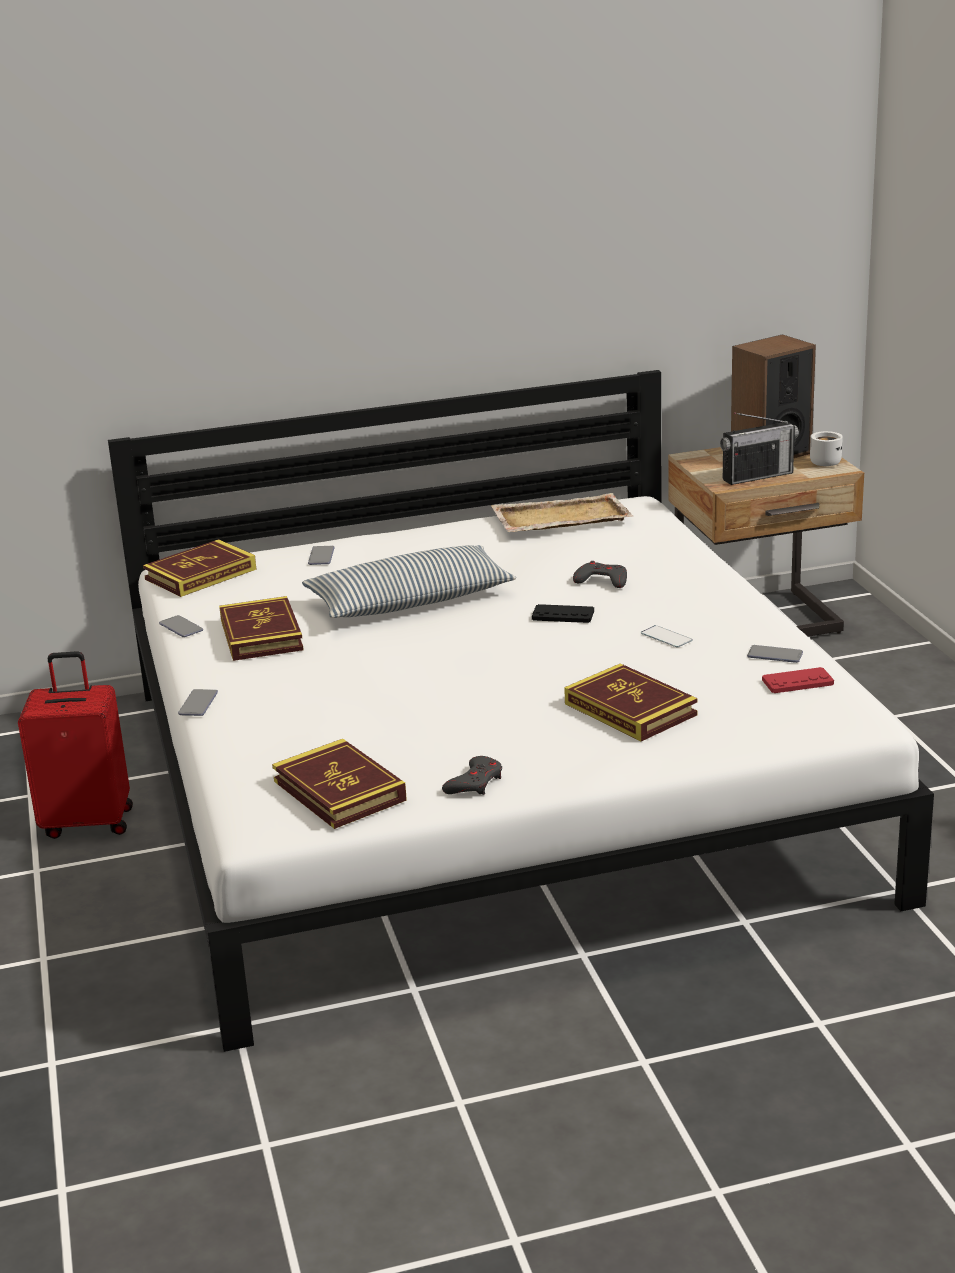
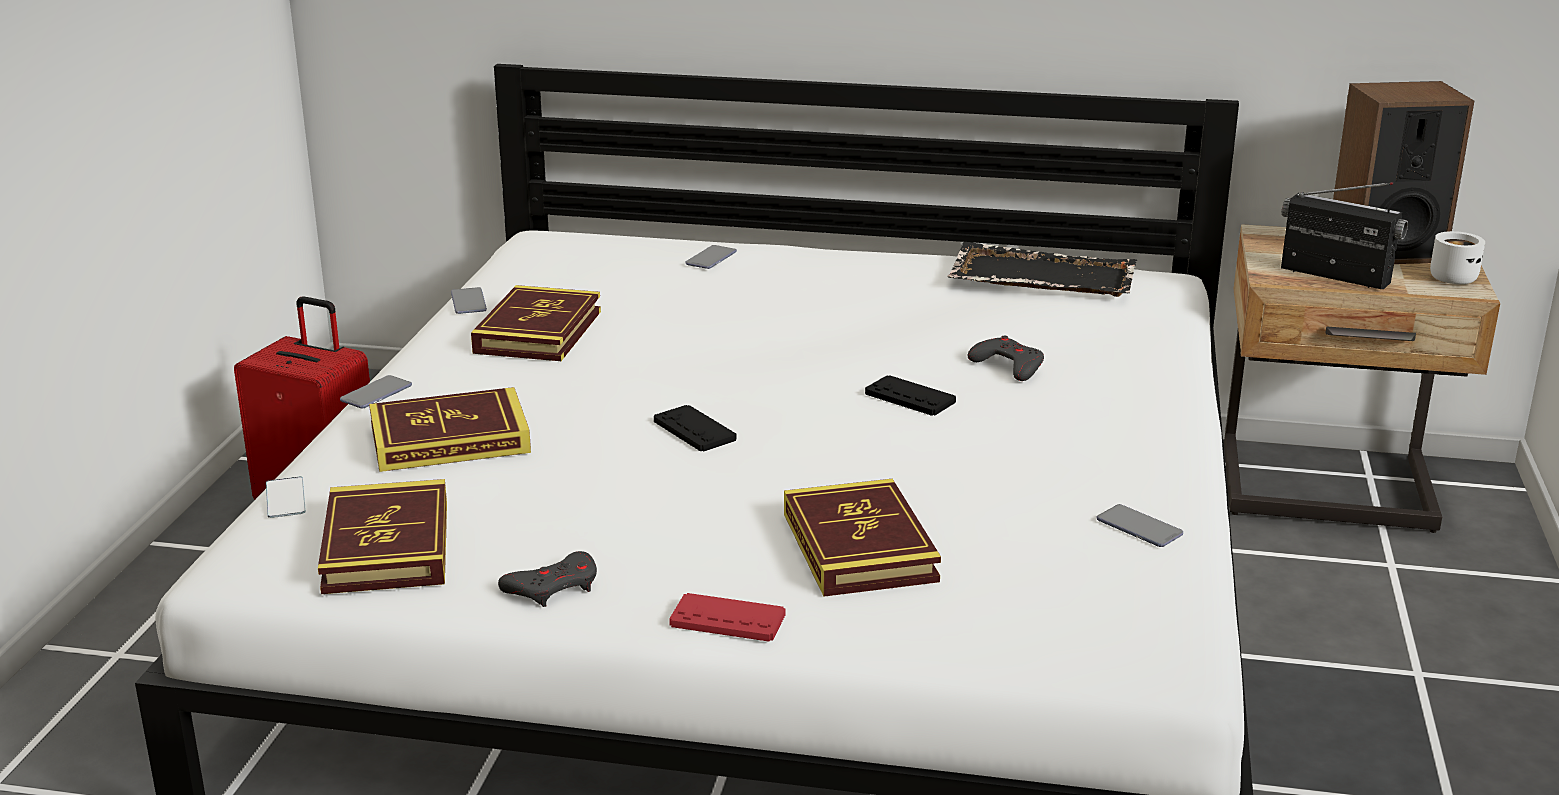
camera: 25 degrees right, 0 degrees up
(200, 574) = (562, 249): book -> book (450, 439)
(410, 601) = (750, 334): pillow -> none
(448, 670) = (694, 430): none -> black game controller
(560, 518) = (1041, 276): beige tray -> black tray
(666, 637) = (1014, 461): phone -> phone (285, 498)
(757, 476) = (1334, 276): radio -> radio turned 150 degrees counterclockwise
(797, 682) = (1131, 576): red game controller -> red game controller (727, 620)

